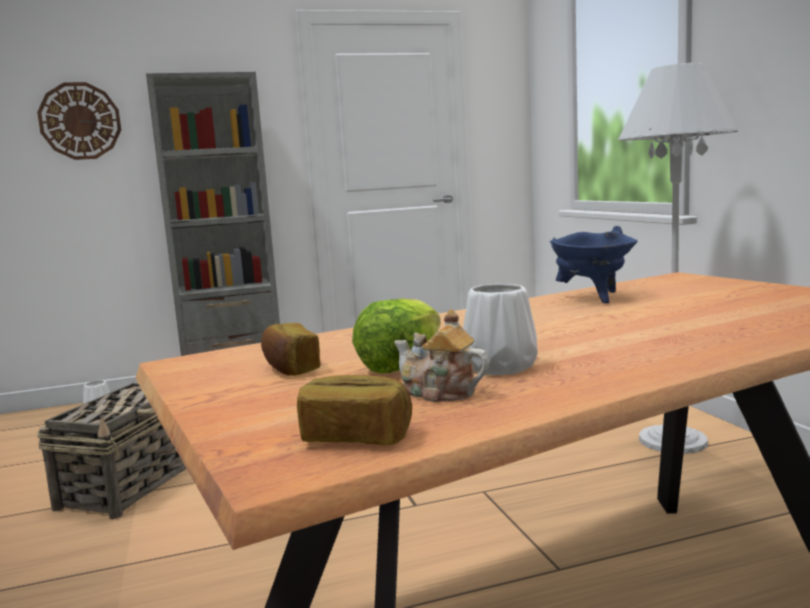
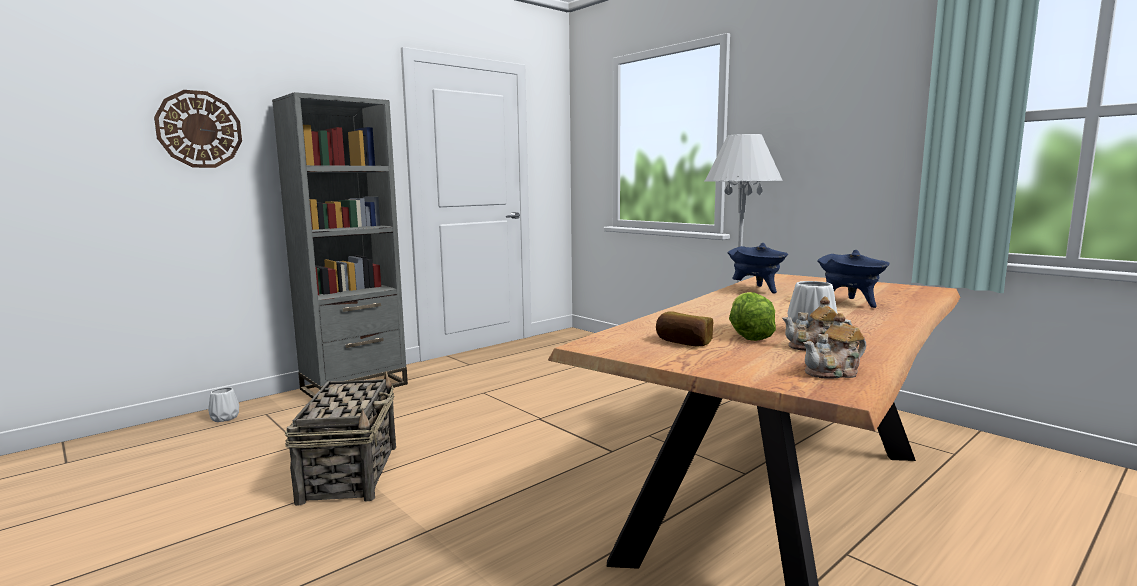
camera: 25 degrees left, 0 degrees up
(356, 437) = (834, 372): bread -> teapot
(690, 324) = (850, 303): none -> blue cooking pot

